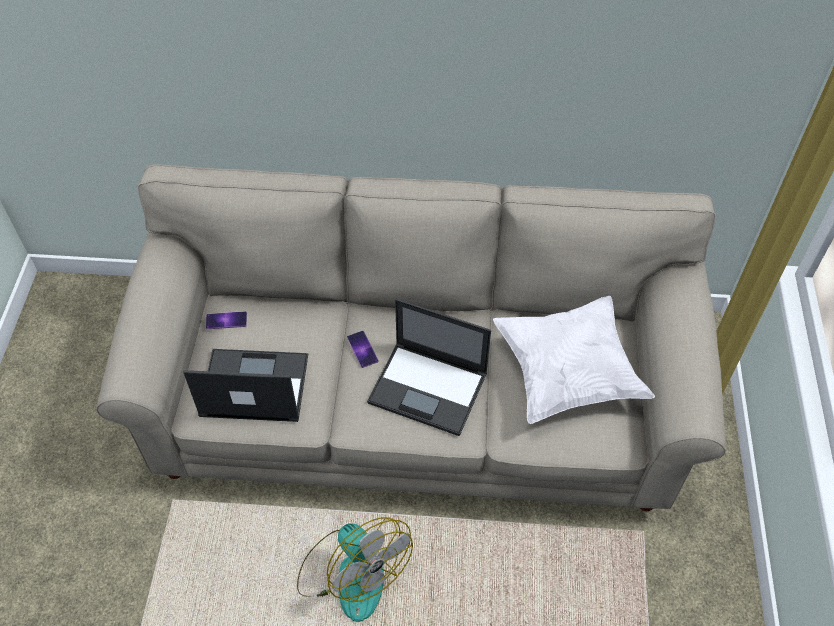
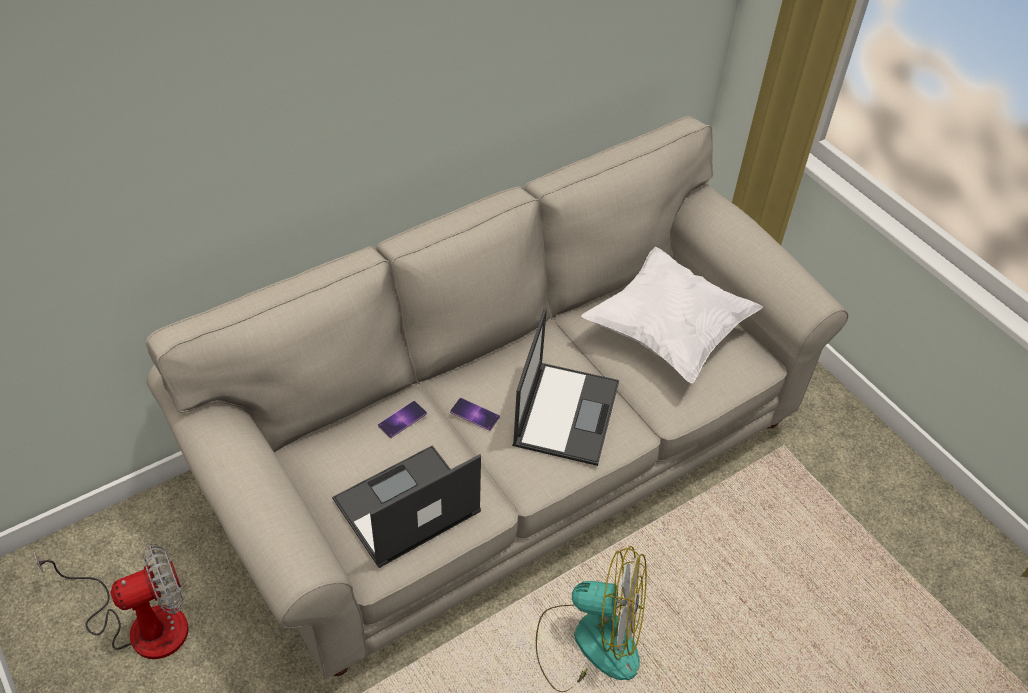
camera: 40 degrees left, 5 degrees down
(94, 364) = (141, 623): none -> fan
(226, 320) = (318, 464): phone -> phone (402, 419)
(429, 388) = (566, 412): laptop -> laptop turned 60 degrees counterclockwise

